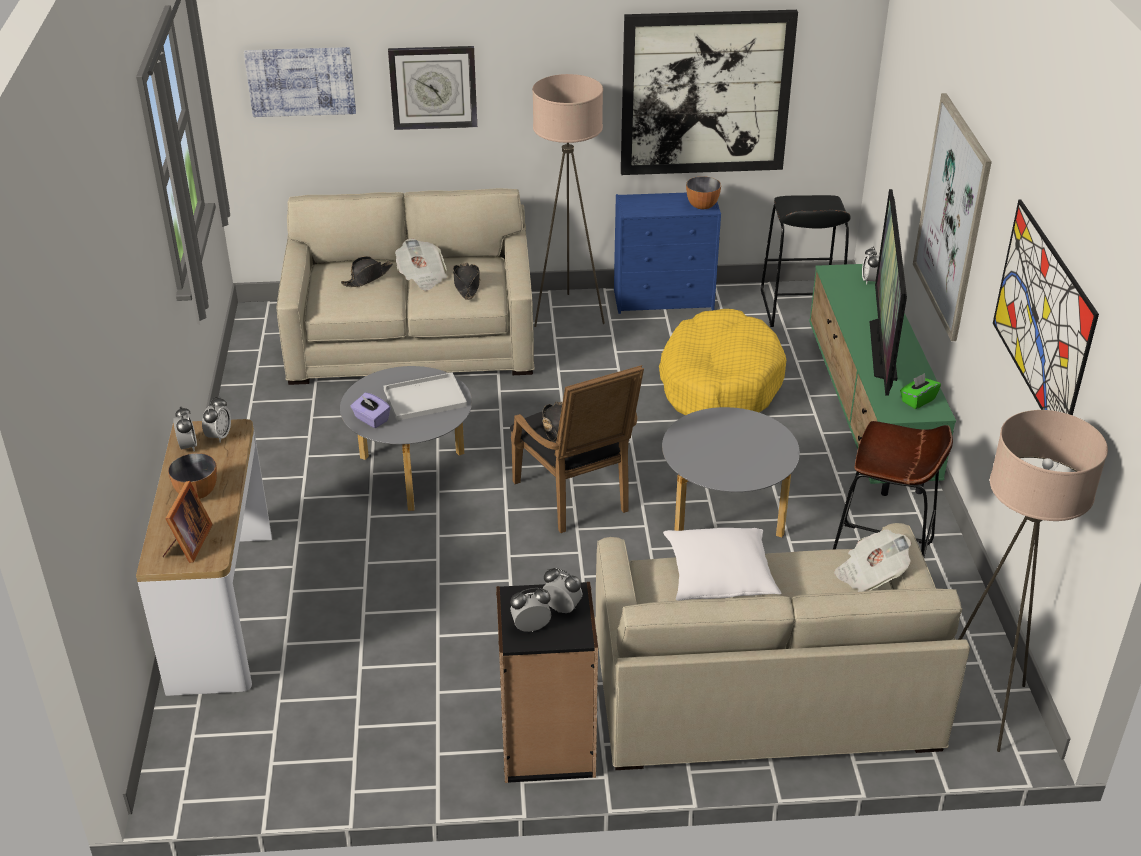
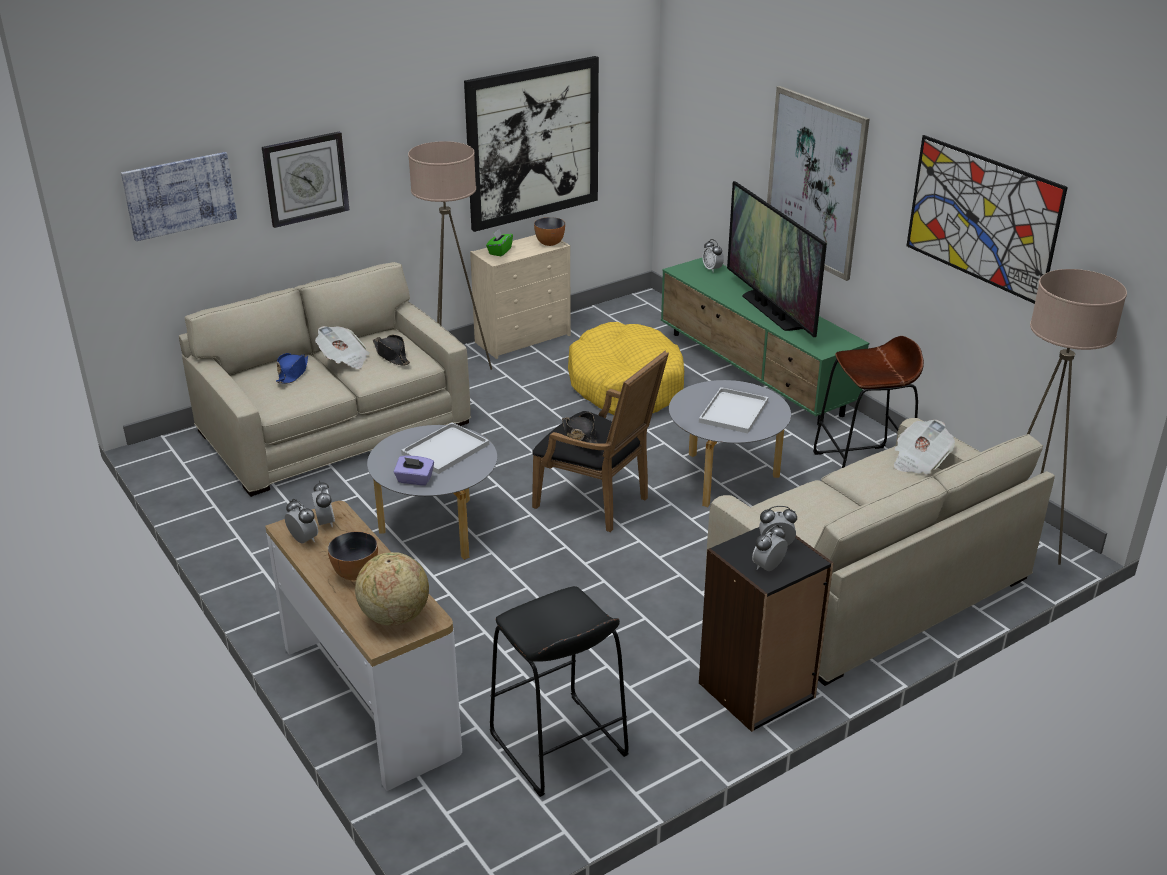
camera: 30 degrees left, 5 degrees down
(188, 544) = (394, 616): picture frame -> globe
(367, 277) = (293, 373): black hat -> blue hat
(664, 299) = (524, 338): blue dresser -> beige dresser
(719, 577) = (818, 499): white pillow -> none
(731, 452) = (734, 412): none -> white tray
(800, 308) = (634, 317): black stool -> black stool (558, 745)
(917, 400) = (830, 337): green tissue box -> green tissue box (499, 251)

